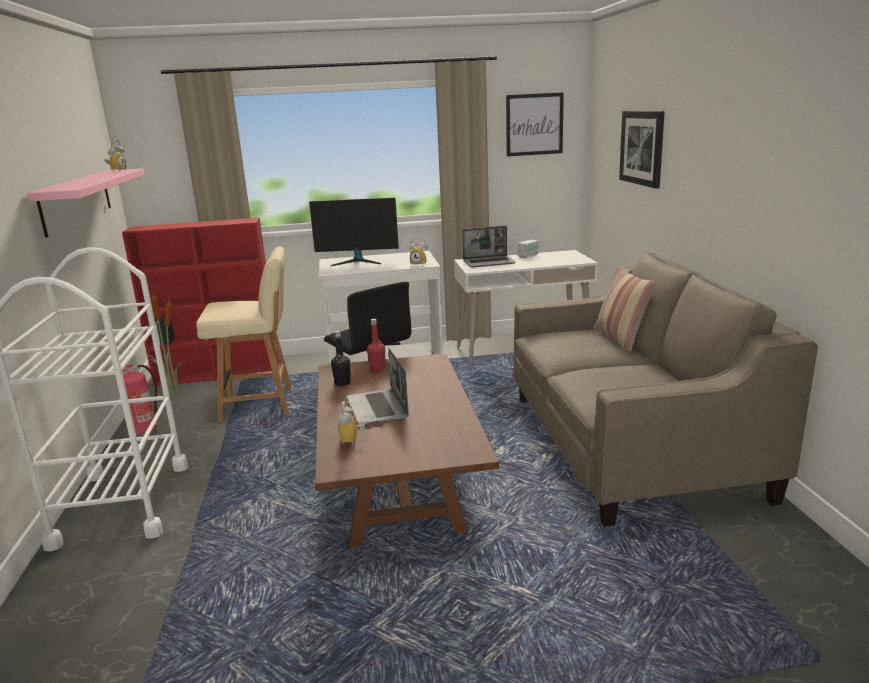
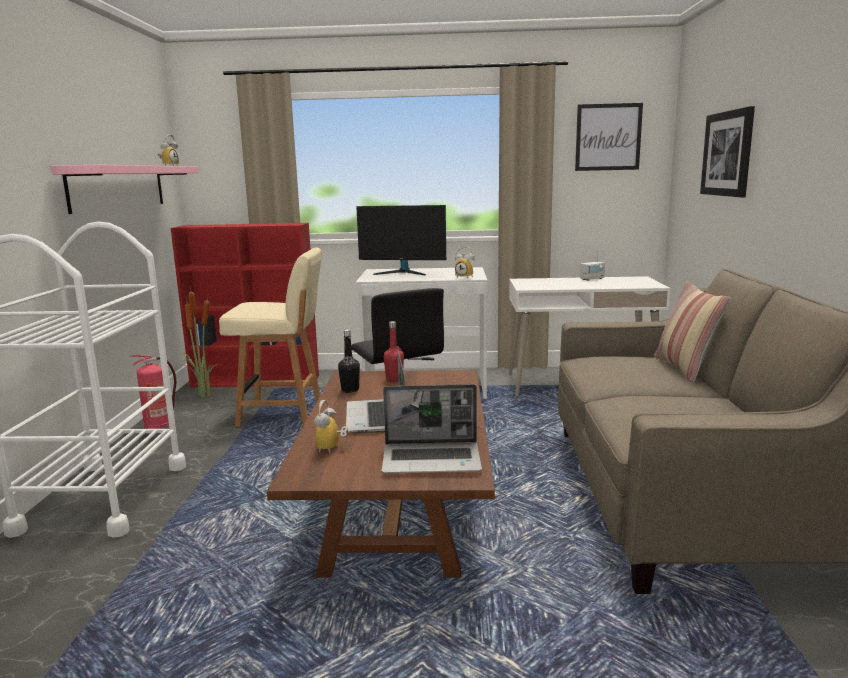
camera: 10 degrees right, 5 degrees down
(489, 262) = (546, 282): laptop -> laptop (433, 460)

